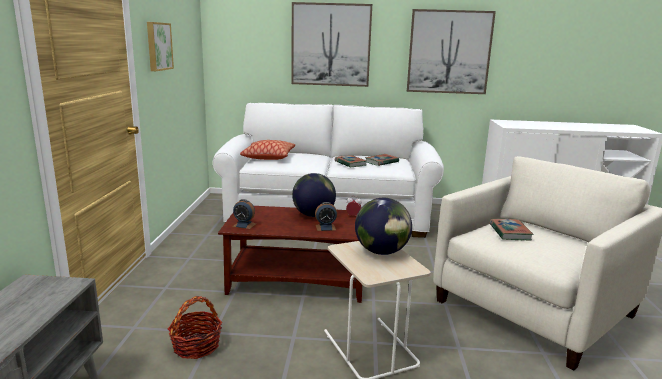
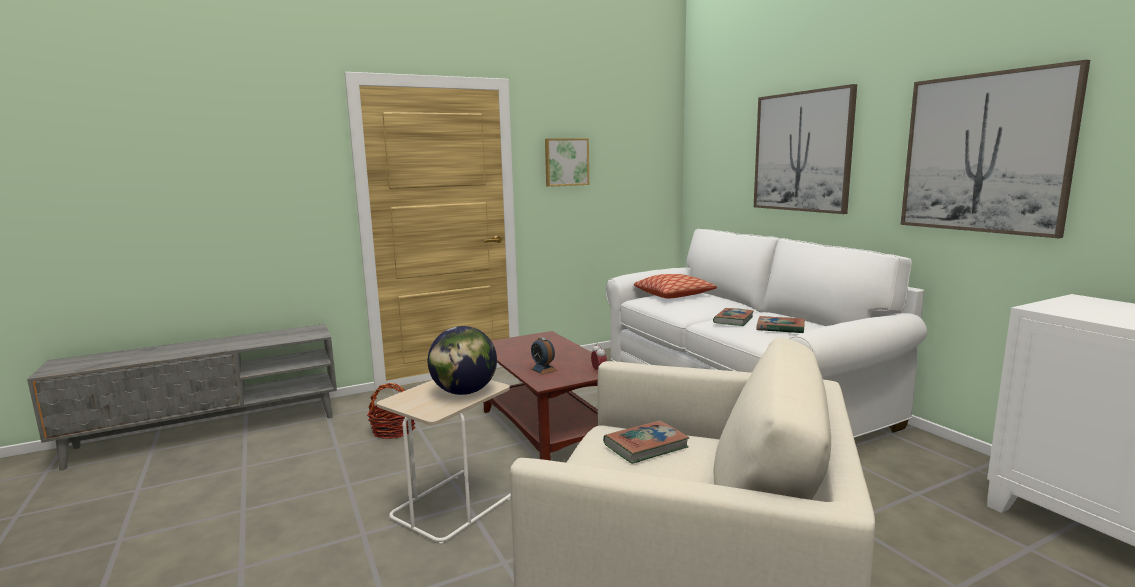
camera: 60 degrees right, 5 degrees down
(244, 225) = (503, 345): alarm clock -> none
(313, 215) = (571, 357): globe -> none

